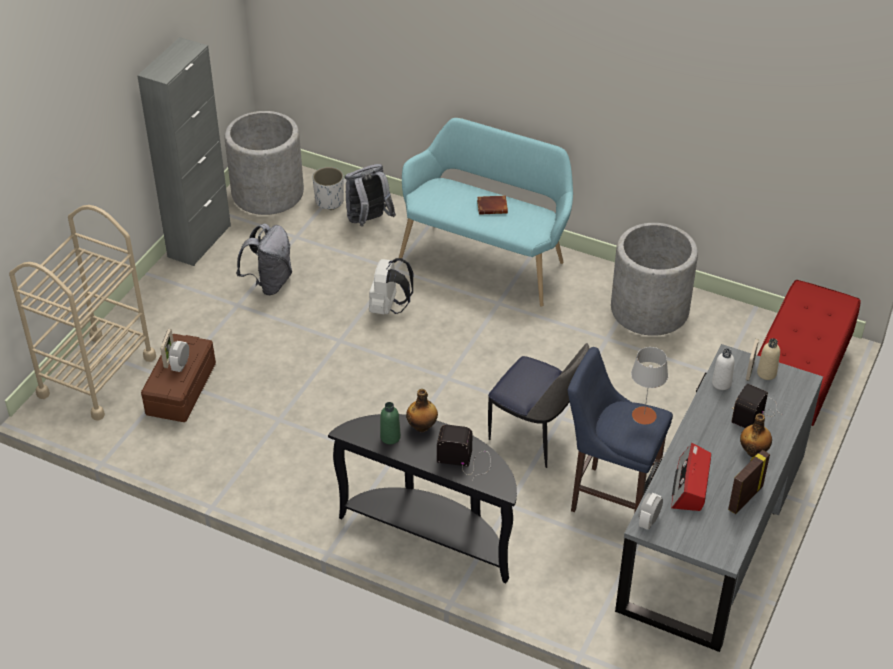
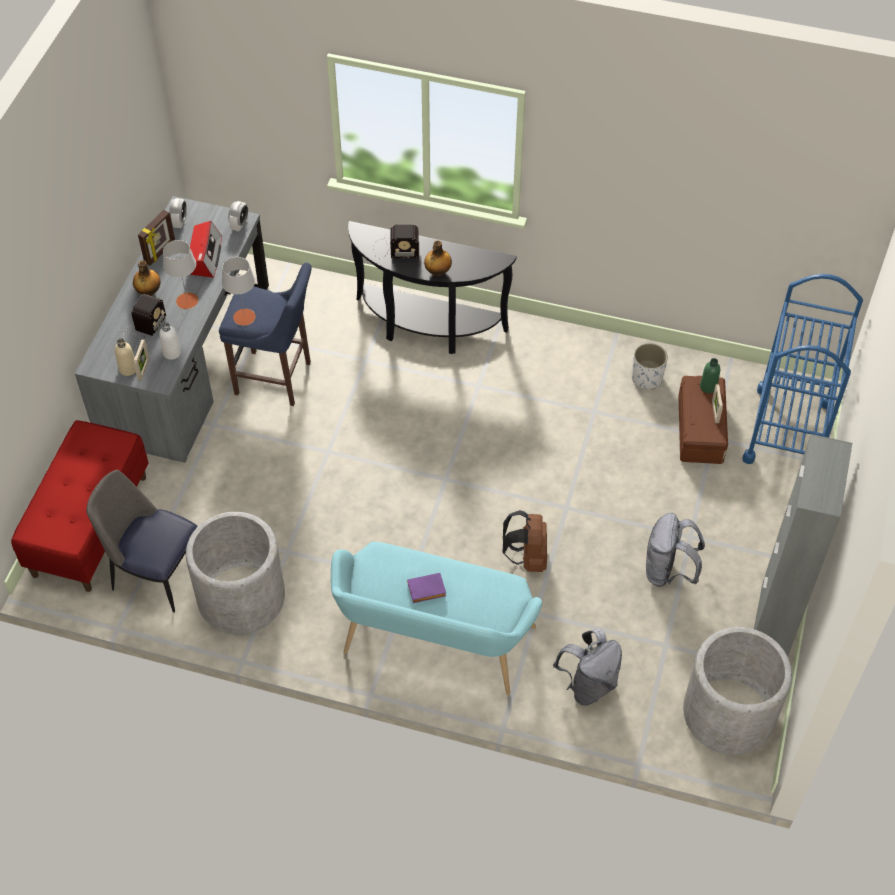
camera: 170 degrees right, 10 degrees up
(97, 376) = (788, 431): beige cart -> blue cart
(181, 365) = (700, 407): alarm clock -> alarm clock (180, 222)
(329, 201) = (647, 711): white planter -> white planter (647, 378)
(389, 308) = (527, 557): white backpack -> brown backpack
(390, 437) = (462, 260): green bottle -> green bottle (708, 386)
(493, 207) = (425, 591): brown book -> purple book
(536, 435) = (349, 429): chair -> chair (156, 574)
(709, 436) = (187, 300): none -> grey table lamp

